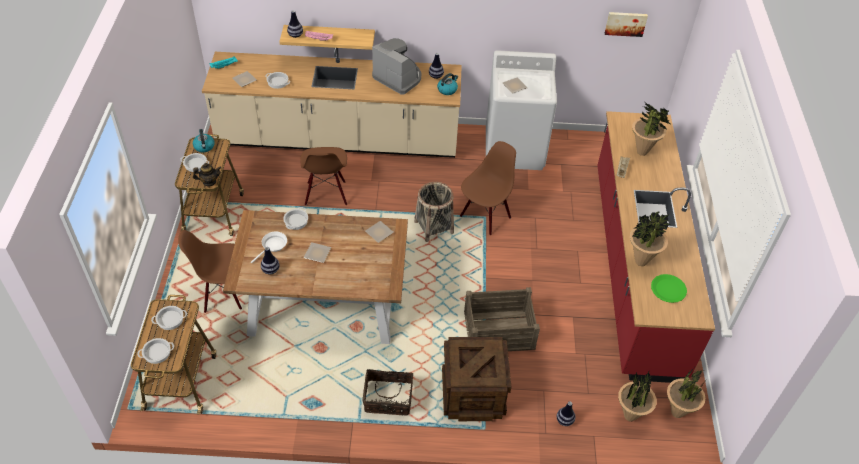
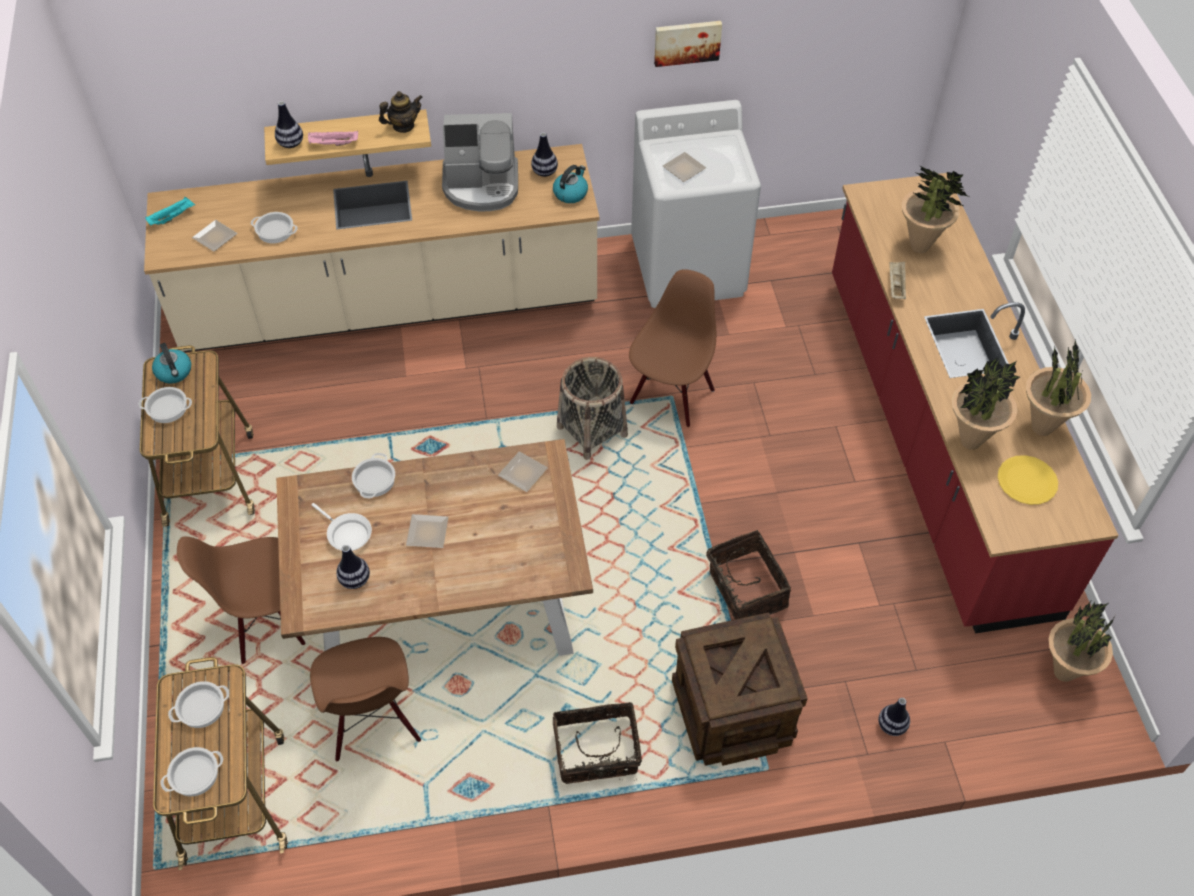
camera: 10 degrees left, 5 degrees up
(209, 182) = (201, 436): teapot -> teapot (403, 126)
(273, 246) = (347, 534): white frying pan -> white frying pan turned 105 degrees clockwise
(326, 194) = (395, 406): brown chair -> brown chair (373, 723)
(398, 78) = (482, 186): coffee machine -> coffee machine turned 150 degrees clockwise
(498, 329) = (745, 590): crate -> basket
(625, 23) = (850, 30): picture -> picture (687, 42)
(629, 416) = (992, 695): potted plant -> potted plant (1042, 428)
(668, 289) = (1027, 481): green plate -> yellow plate

